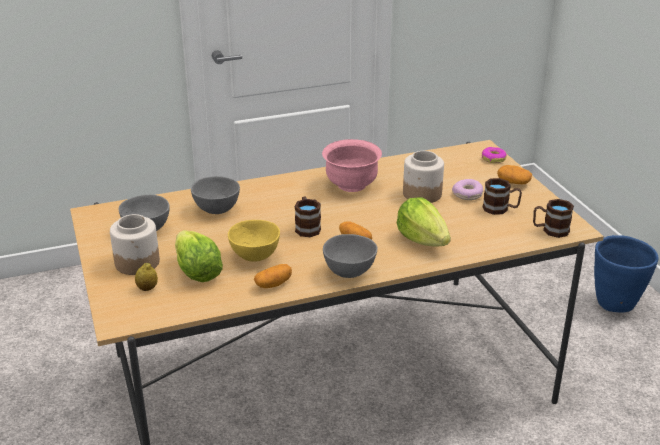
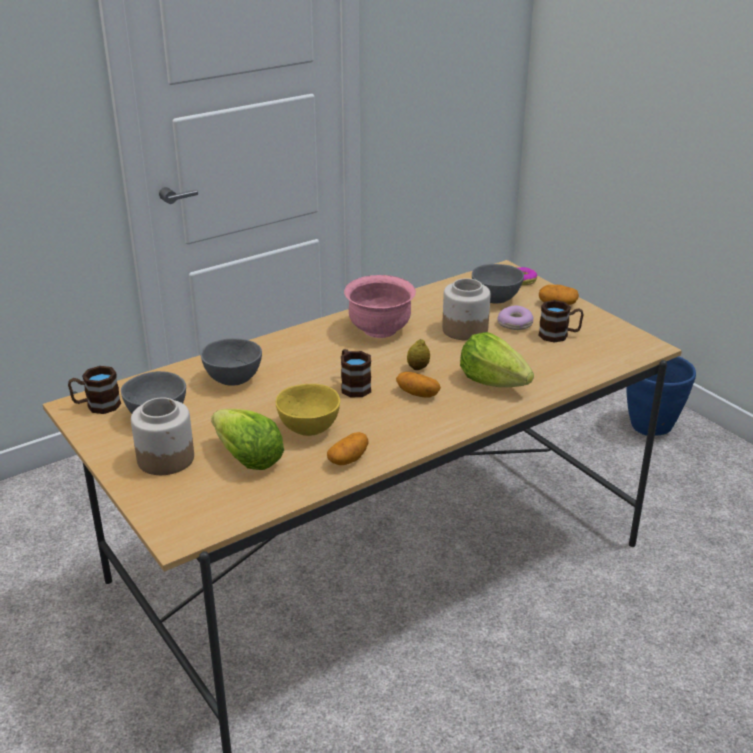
camera: 15 degrees left, 0 degrees up
(147, 288) = (195, 488): lemon -> lemon (418, 368)
(350, 272) = (431, 431): grey bowl -> grey bowl (496, 299)
(550, 230) = (624, 351): brown mug -> brown mug (96, 406)

